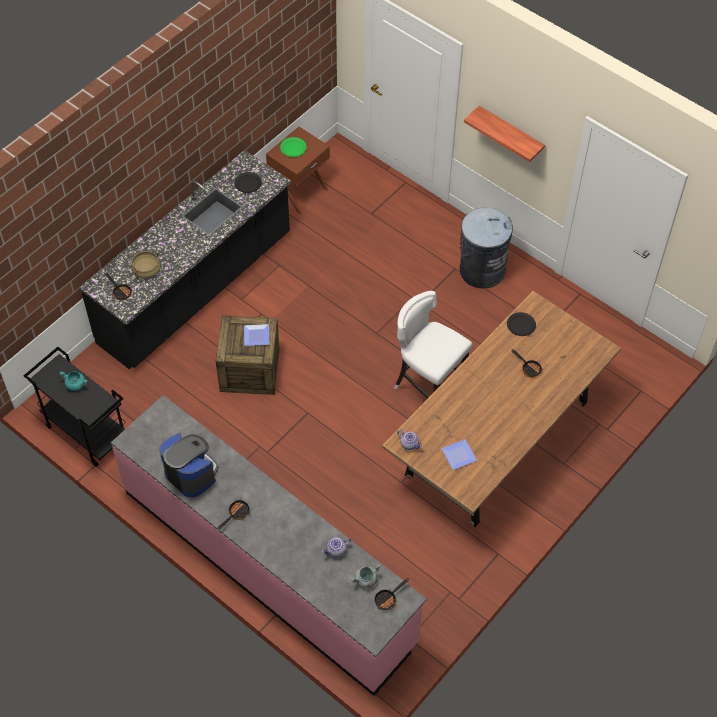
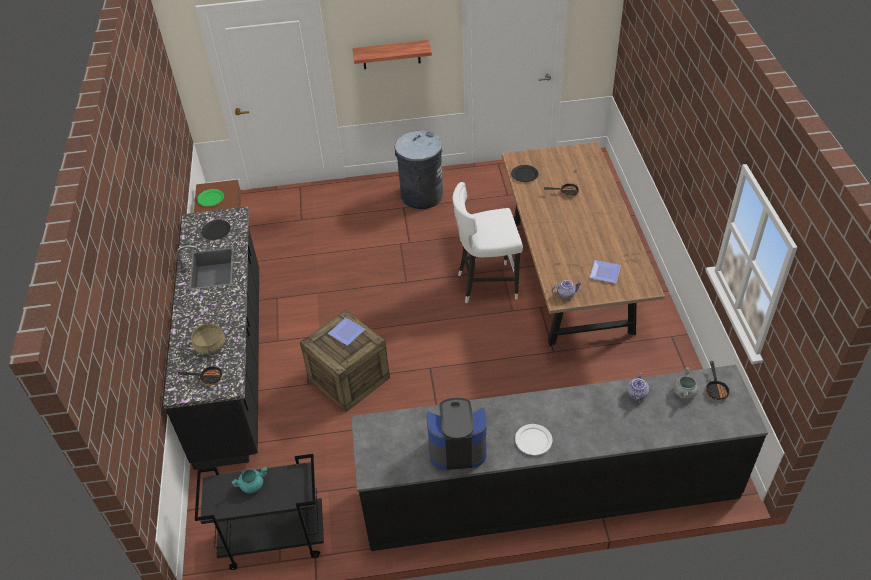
camera: 45 degrees left, 10 degrees down
(236, 514) = (533, 441): frying pan -> white plate
(268, 565) = (549, 490): pink counter -> black counter

